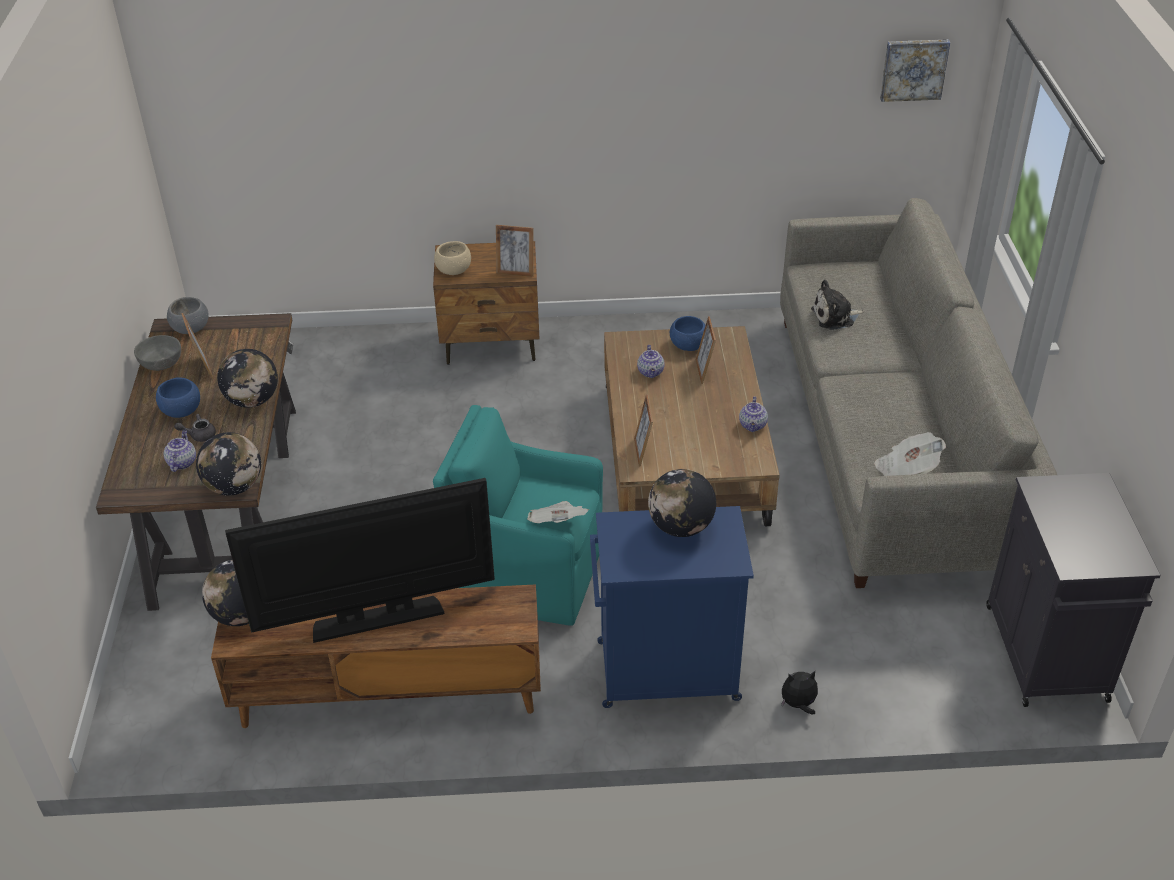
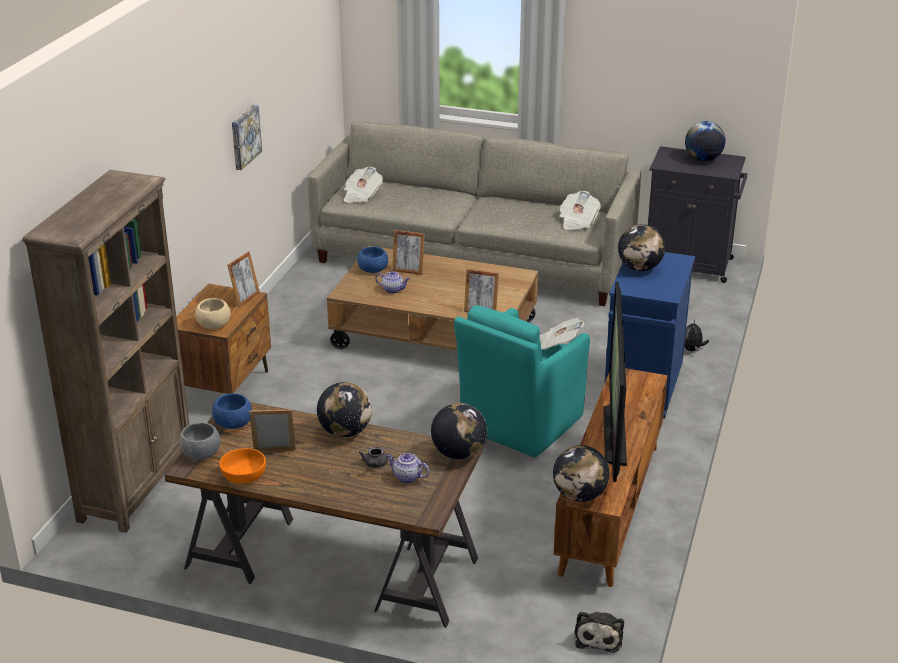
camera: 70 degrees left, 10 degrees down
(161, 362) = (243, 476): grey bowl -> orange bowl
(181, 410) = (330, 470): blue bowl -> blue bowl (233, 423)
(310, 347) = (137, 484): none -> brown bookcase
(753, 426) = (482, 267): teapot -> none
(832, 280) = (361, 196): none -> newspaper
(835, 317) = (405, 204): plush toy -> plush toy (599, 636)
(913, 69) = (319, 34): picture -> picture (244, 136)
(1100, 527) = (703, 159): none -> globe

